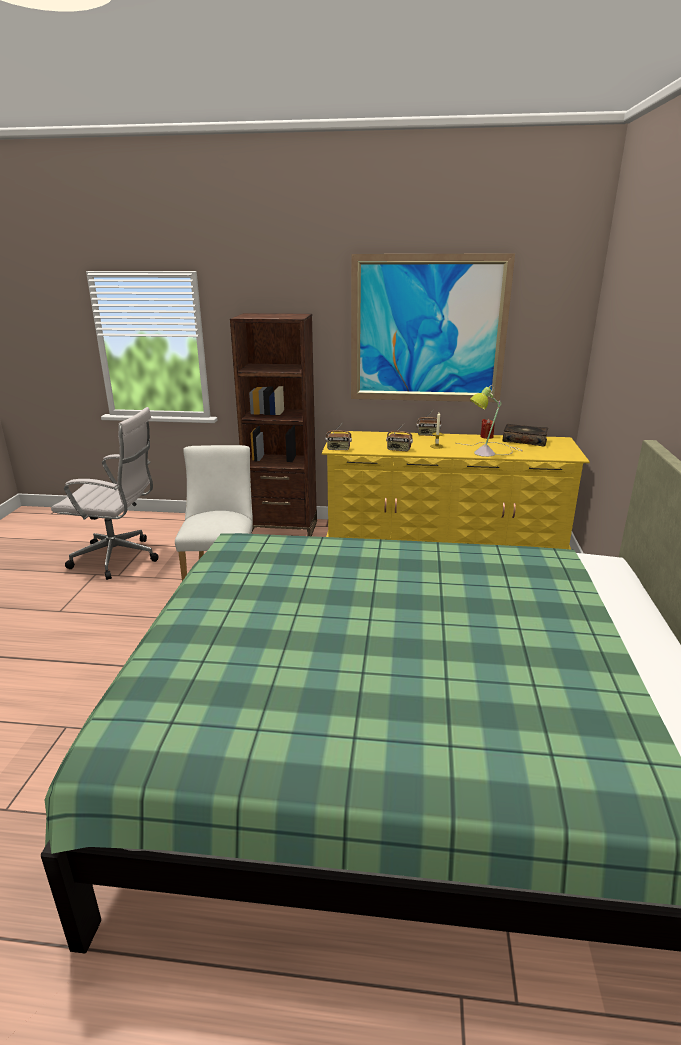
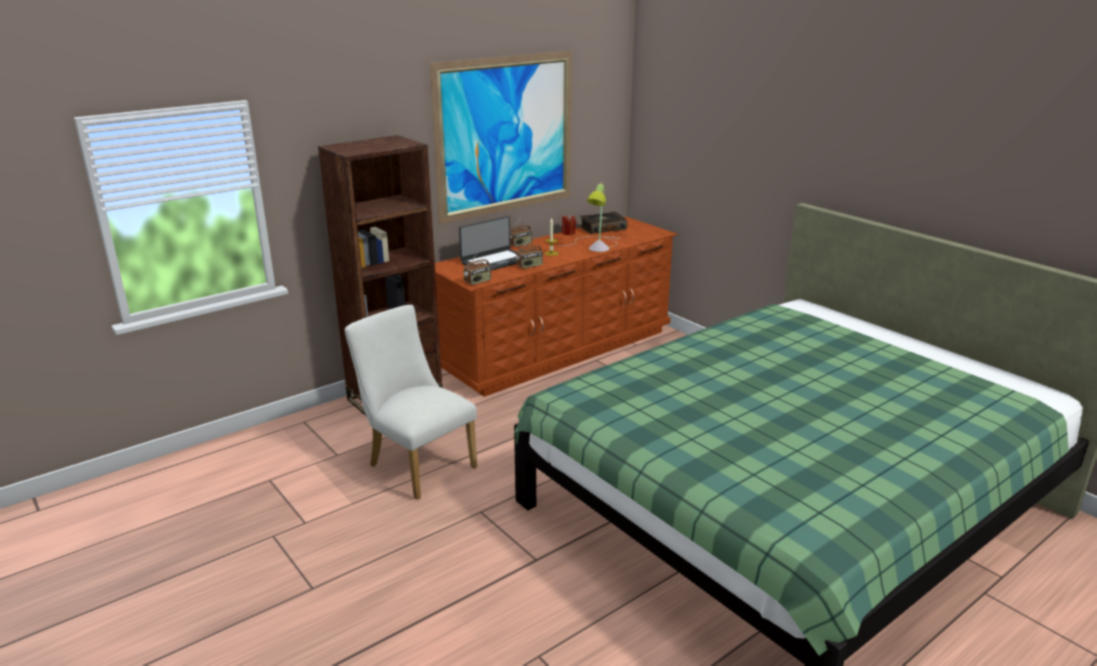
camera: 45 degrees left, 0 degrees up
(119, 558) = (268, 508): white office chair -> none
(382, 440) = (495, 261): none -> laptop
(443, 541) = (557, 349): yellow dresser -> brown dresser

